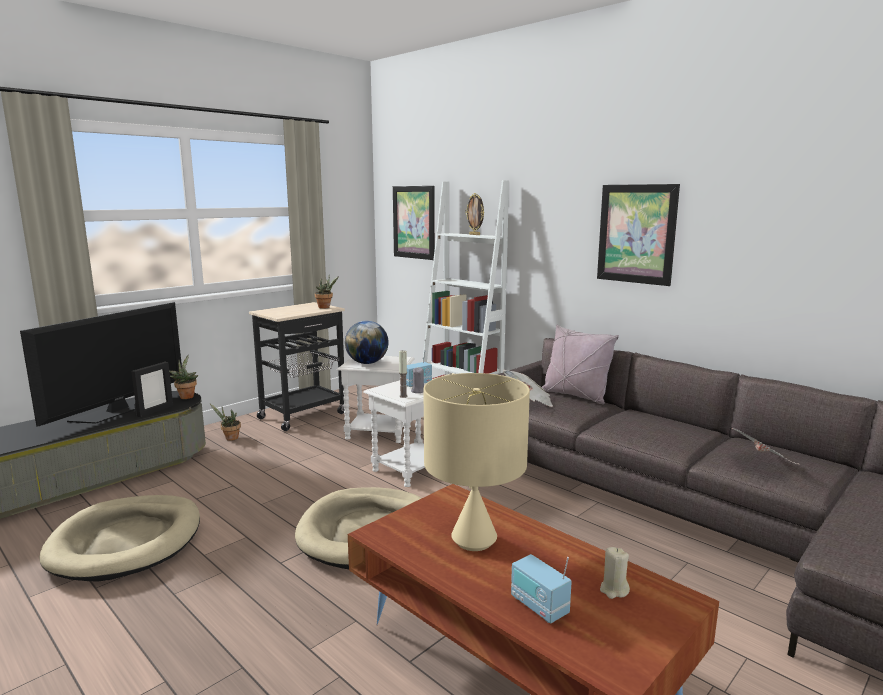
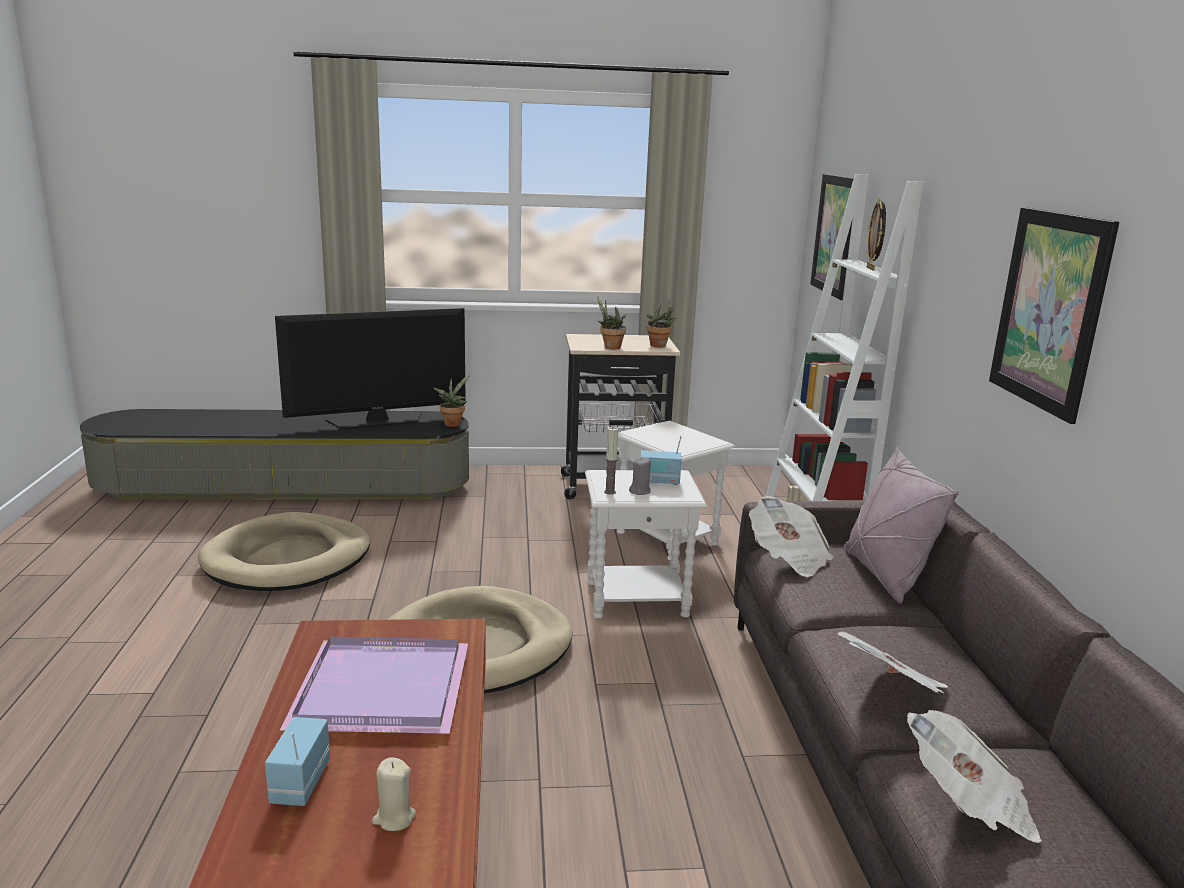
camera: 40 degrees right, 5 degrees up
(155, 410) = (403, 431): picture frame -> none
(229, 438) = (505, 488): potted plant -> potted plant (610, 347)
(367, 363) = (658, 436): globe -> none
(474, 541) = (379, 688): beige table lamp -> purple tray
(666, 436) = (891, 690): none -> newspaper

